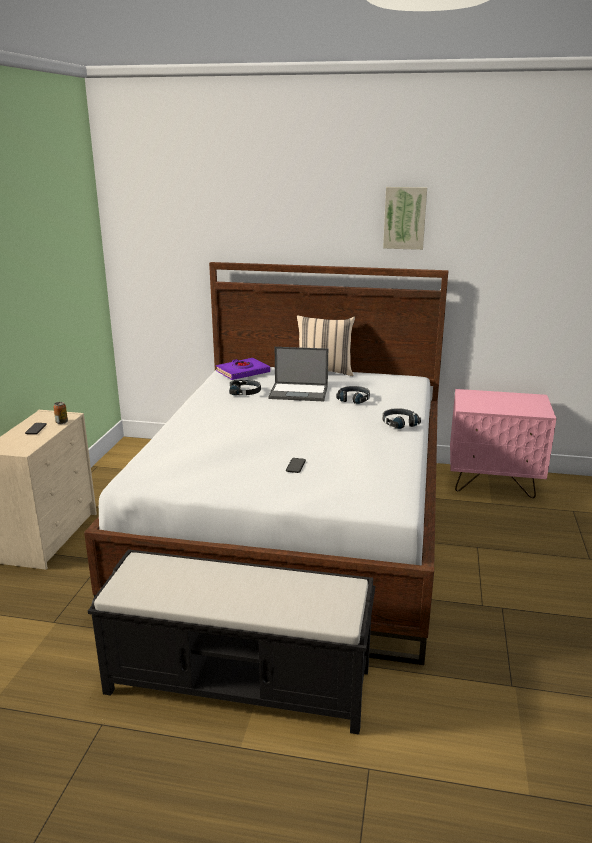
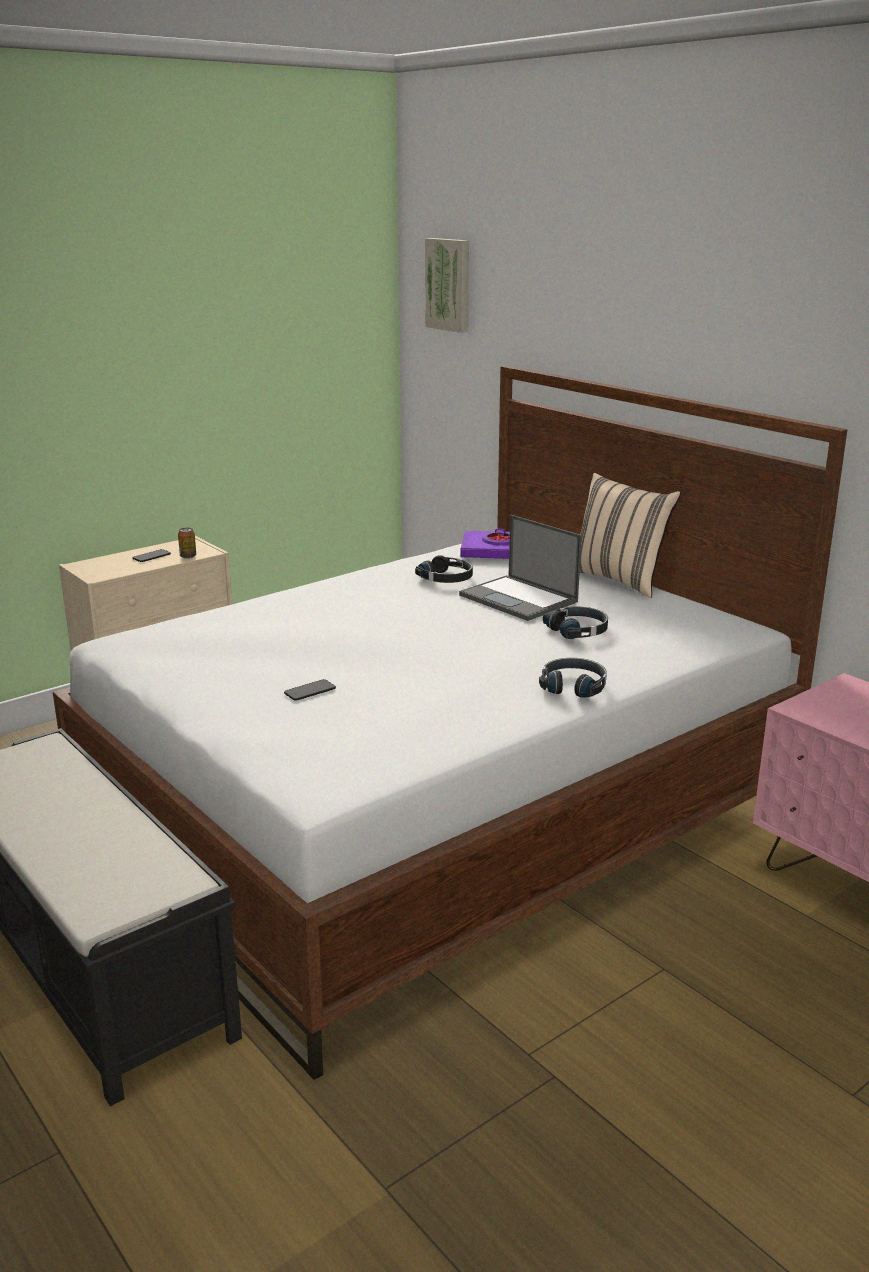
camera: 40 degrees right, 0 degrees up
(405, 218) = (786, 316): picture -> picture (449, 284)

